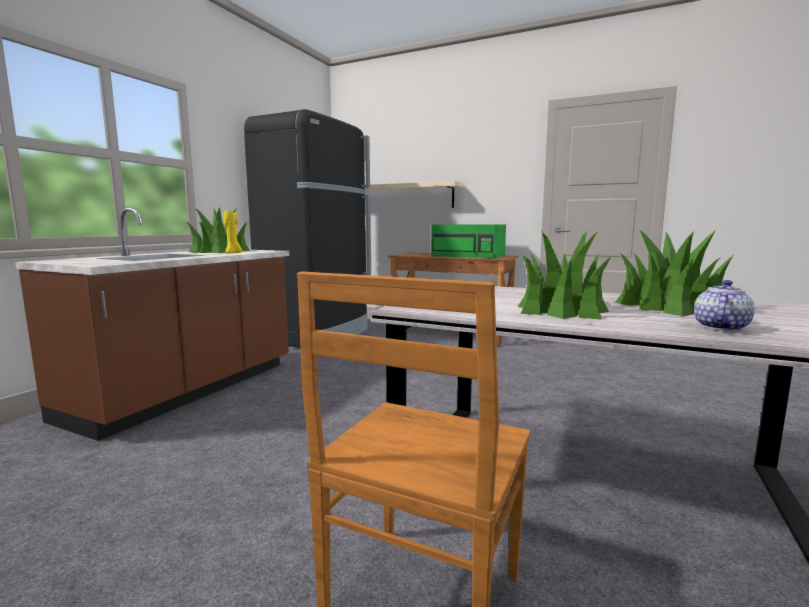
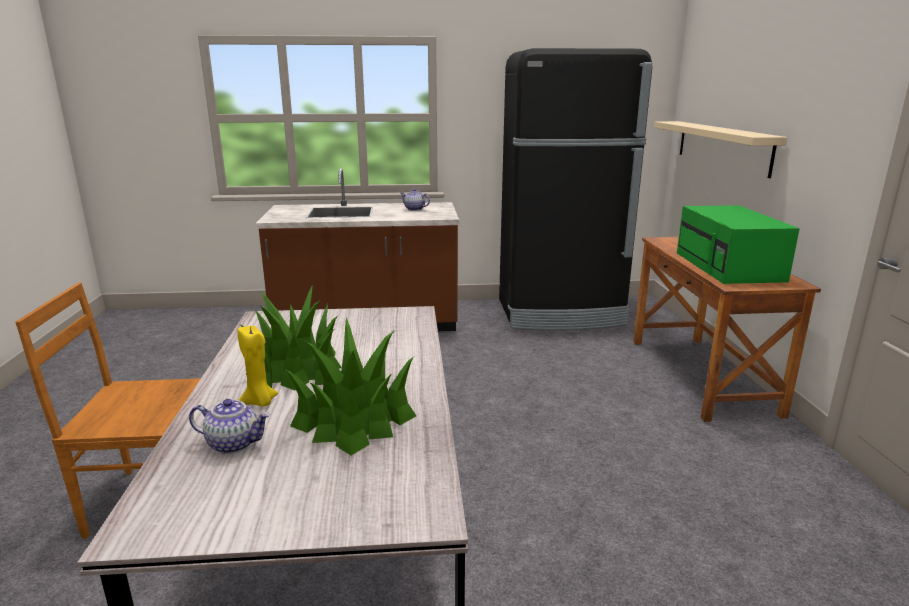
camera: 60 degrees right, 10 degrees up
(219, 251) = (414, 209): potted plant -> teapot
(233, 253) = (398, 216): yellow candle -> yellow candle (260, 402)

